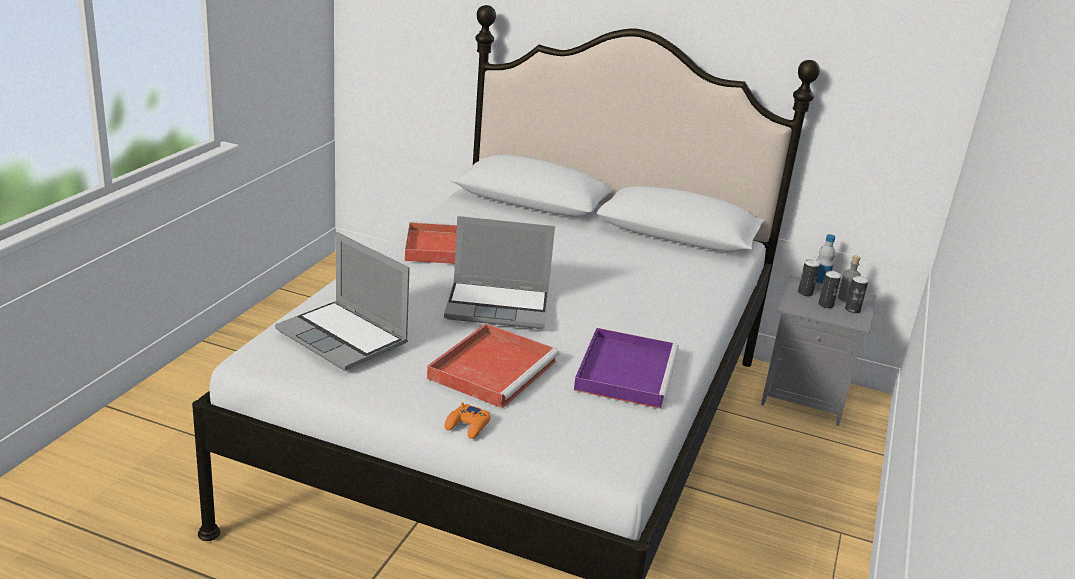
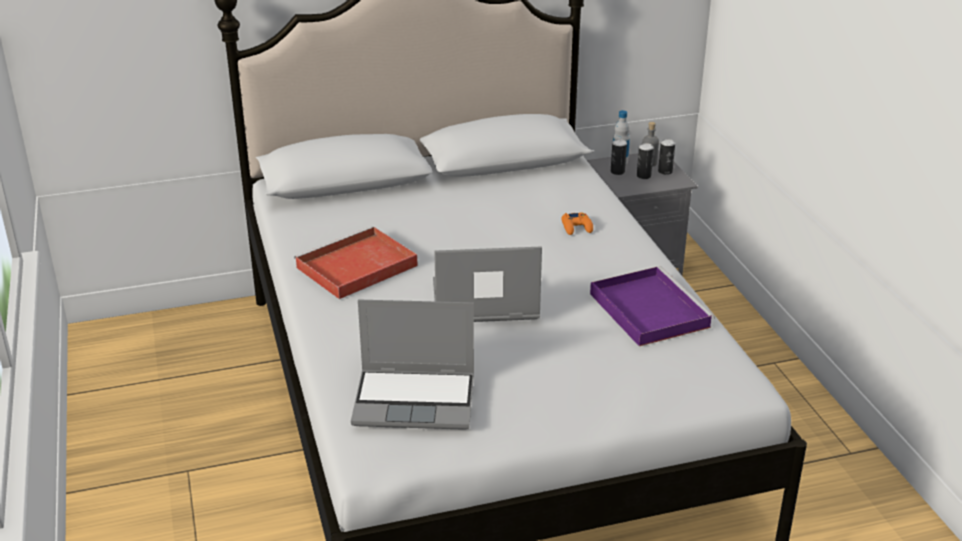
camera: 35 degrees left, 5 degrees up
(468, 426) = (616, 420): orange game controller -> orange game controller (577, 227)
(493, 368) = (560, 360): red tray -> none
(499, 306) = (483, 302): laptop -> laptop turned 150 degrees counterclockwise

